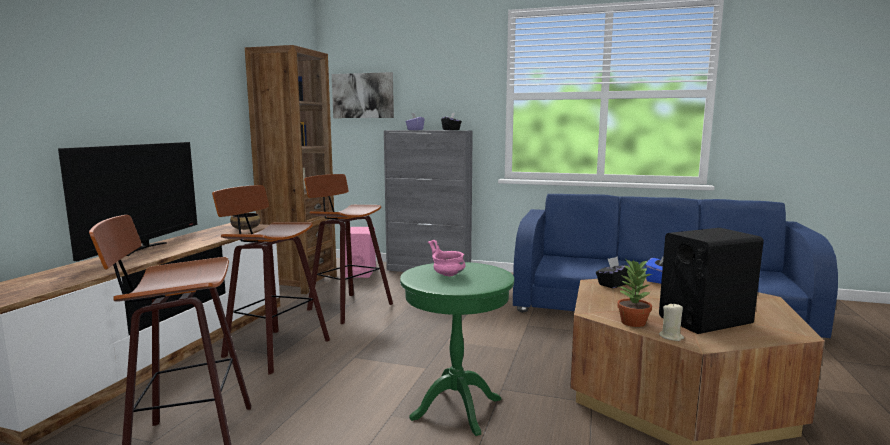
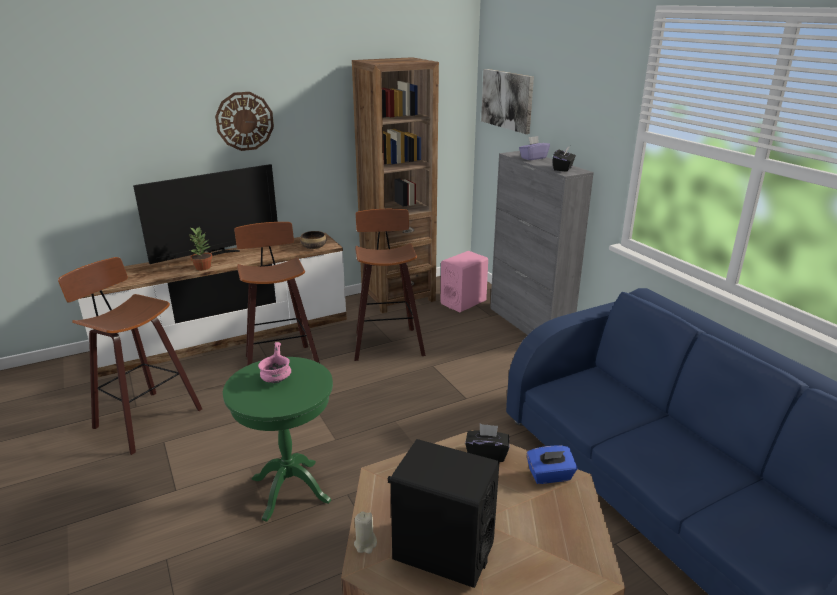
camera: 45 degrees right, 15 degrees up
(157, 92) = (244, 121): none -> wall clock
(632, 322) = (379, 507): potted plant -> potted plant (203, 267)

